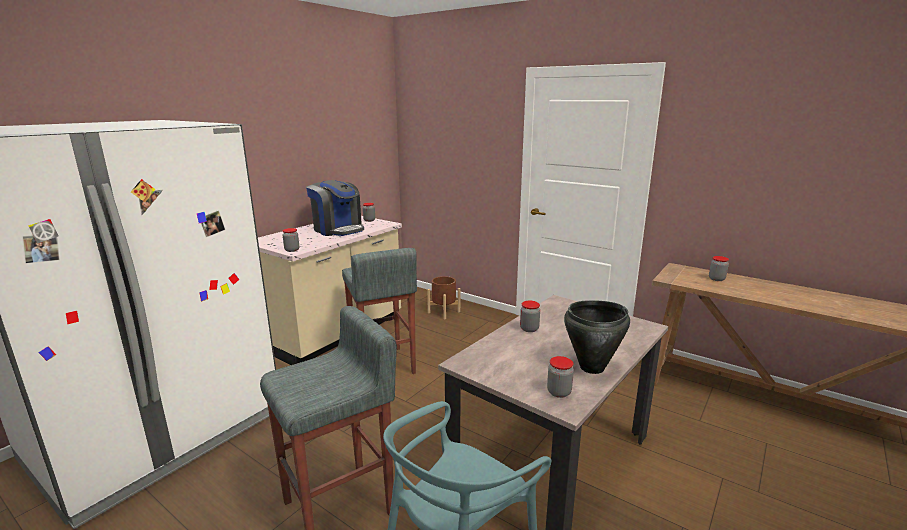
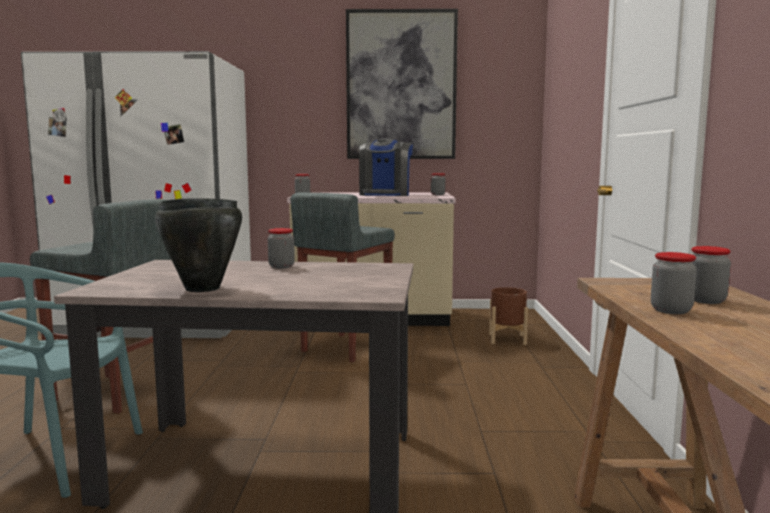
camera: 55 degrees right, 10 degrees down
(310, 127) = (401, 85): none -> picture
(559, 392) = (125, 286): jar -> jar (671, 310)

